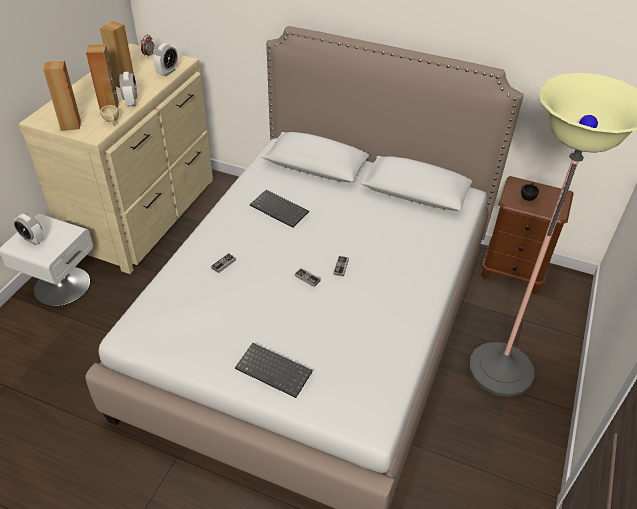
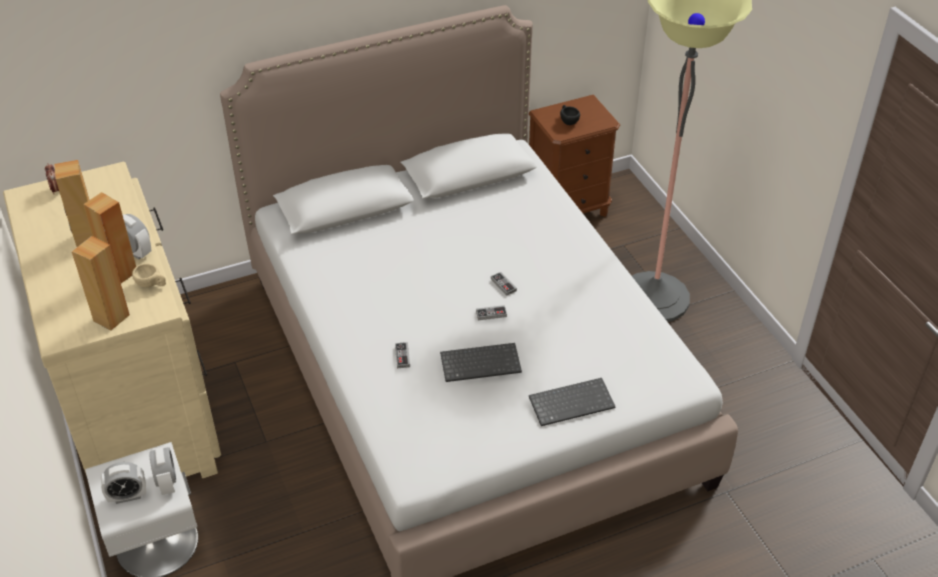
camera: 45 degrees left, 0 degrees up
(167, 72) = (115, 196): alarm clock -> alarm clock (167, 482)
(280, 209) = (377, 273): keyboard -> keyboard (481, 363)

